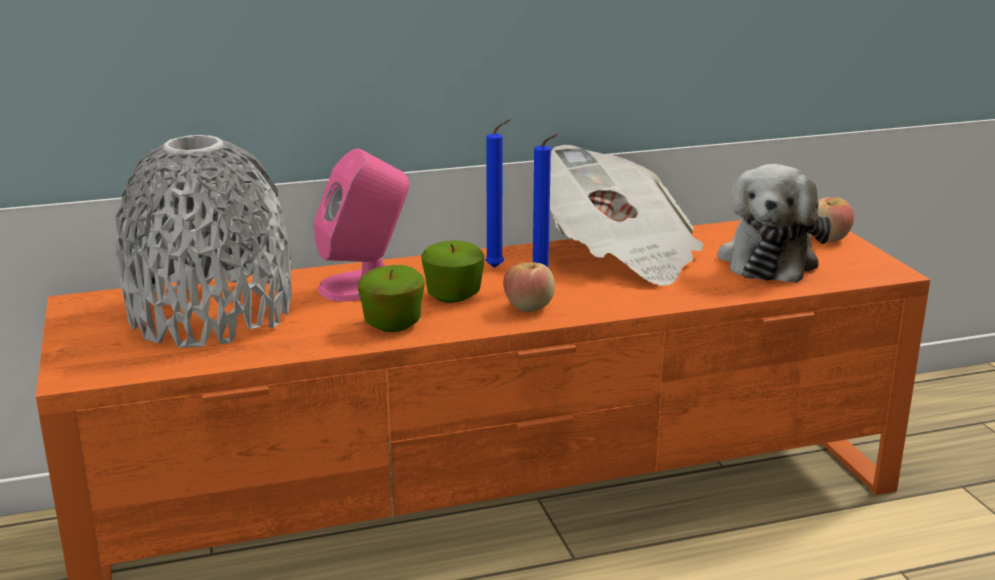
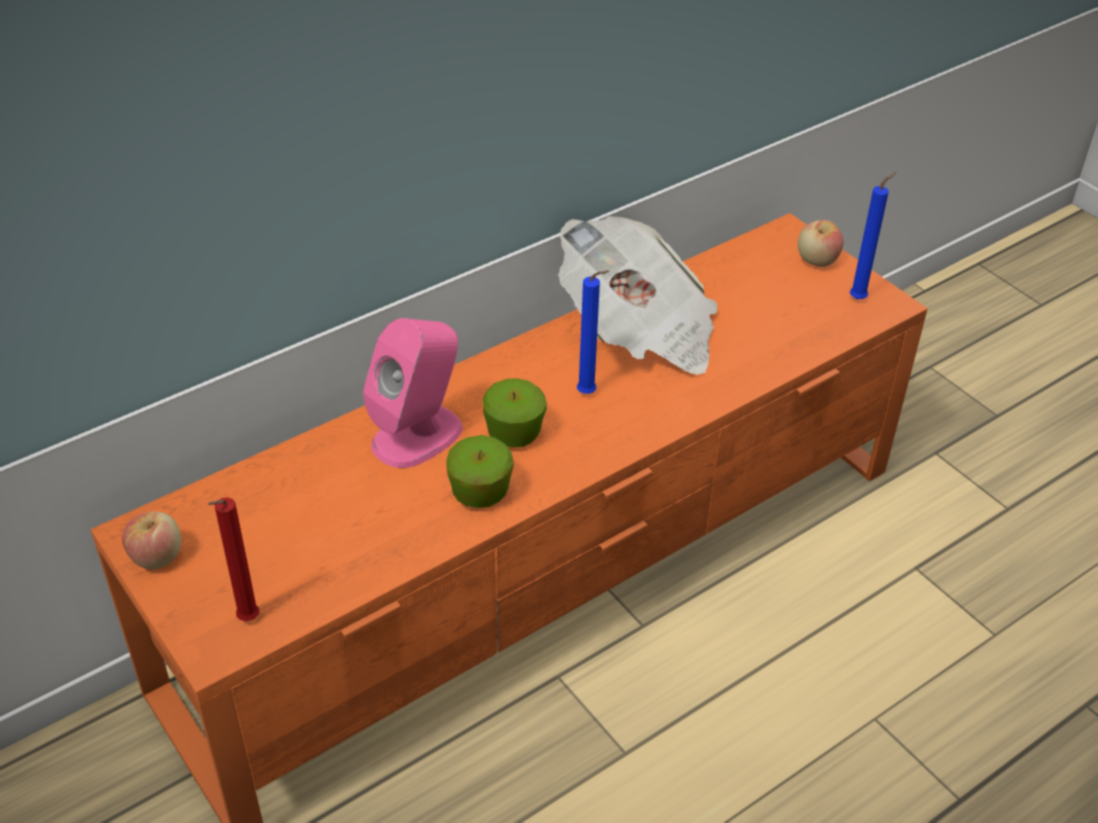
camera: 20 degrees left, 20 degrees up
(118, 363) = (246, 621): none -> red candle
(211, 314) = (289, 519): grey vase -> none
(497, 267) = (532, 375): blue candle -> blue candle (860, 298)
(528, 307) = (594, 435): apple -> apple (156, 556)
(769, 259) = (778, 306): plush toy -> none

